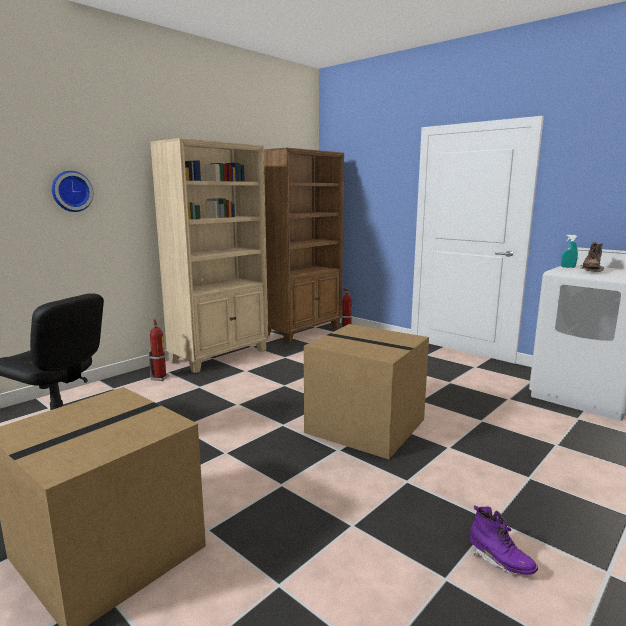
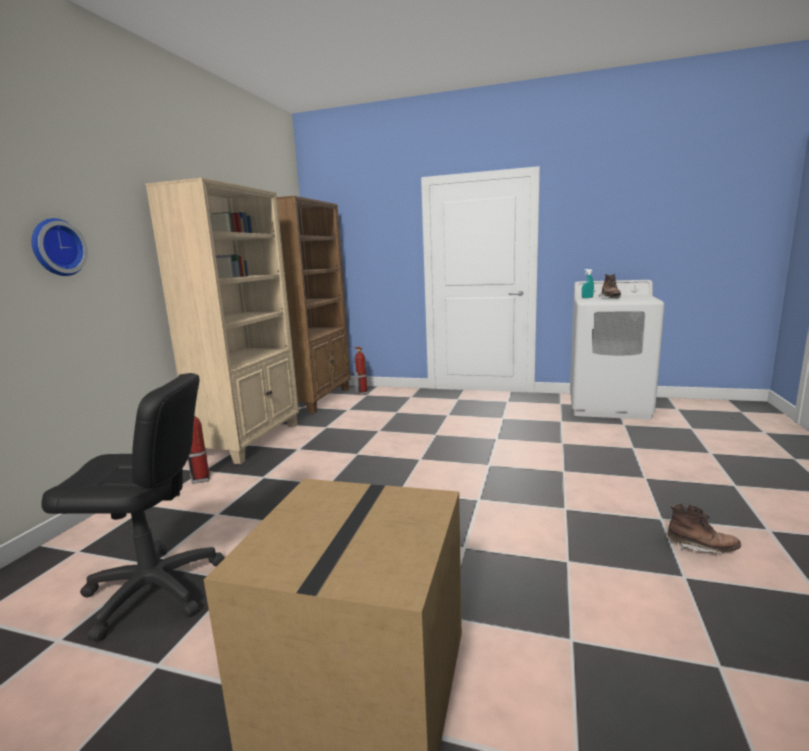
camera: 25 degrees left, 0 degrees up
(367, 426) = (478, 471): cardboard box -> none
(500, 561) = (701, 548): purple boot -> brown boot

